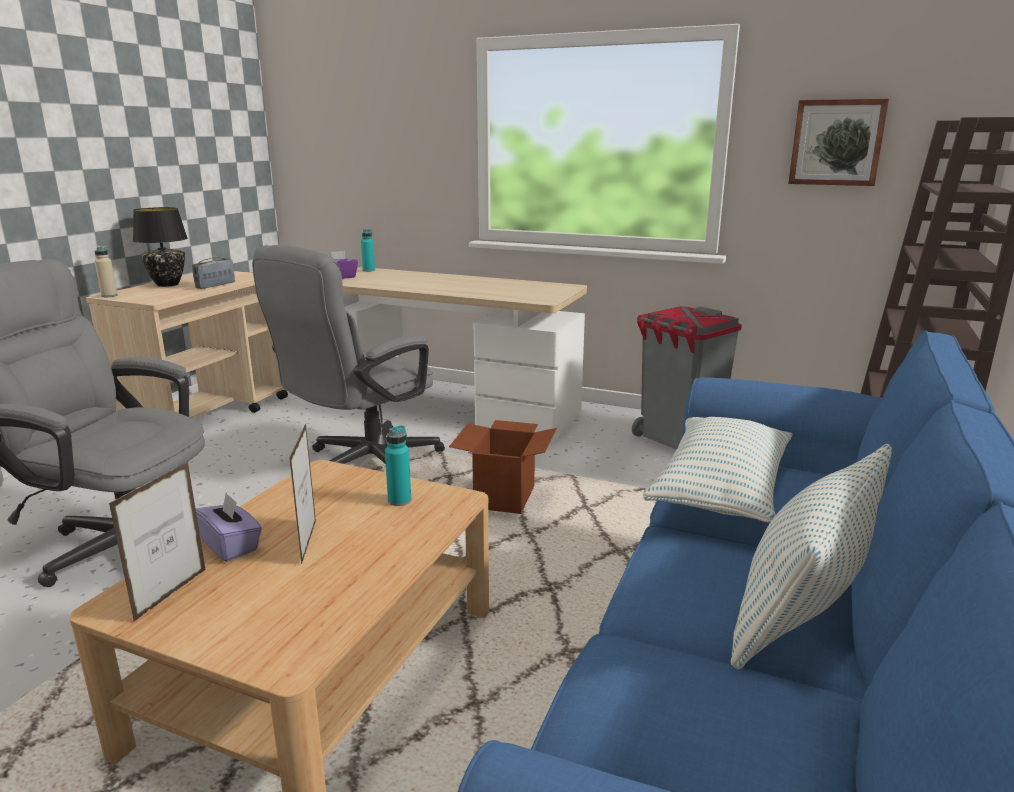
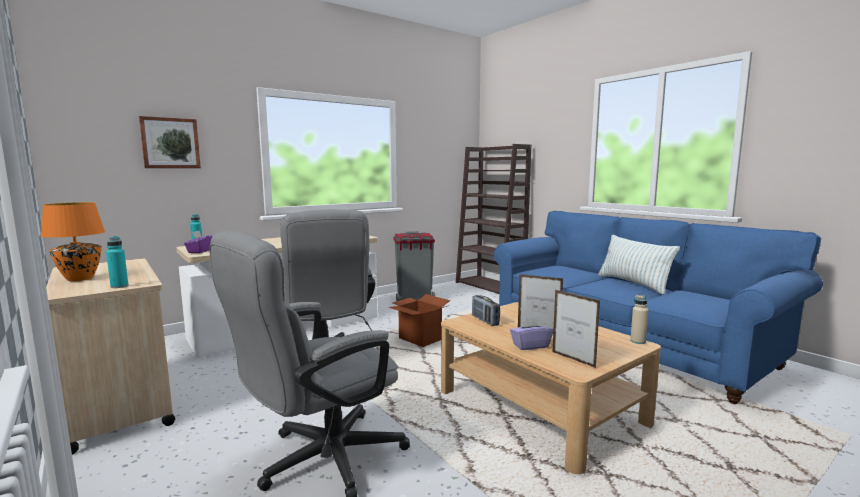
camera: 60 degrees left, 10 degrees down
(109, 296) = (68, 293): beige bottle -> beige bottle (638, 341)
(167, 284) = (79, 279): black table lamp -> orange table lamp
(215, 285) = (136, 269): radio -> radio (485, 320)
(399, 500) = (510, 314): turquoise bottle -> turquoise bottle (119, 286)
(720, 490) = (557, 274): pillow -> none
(836, 142) = (433, 155): picture -> picture (170, 143)

